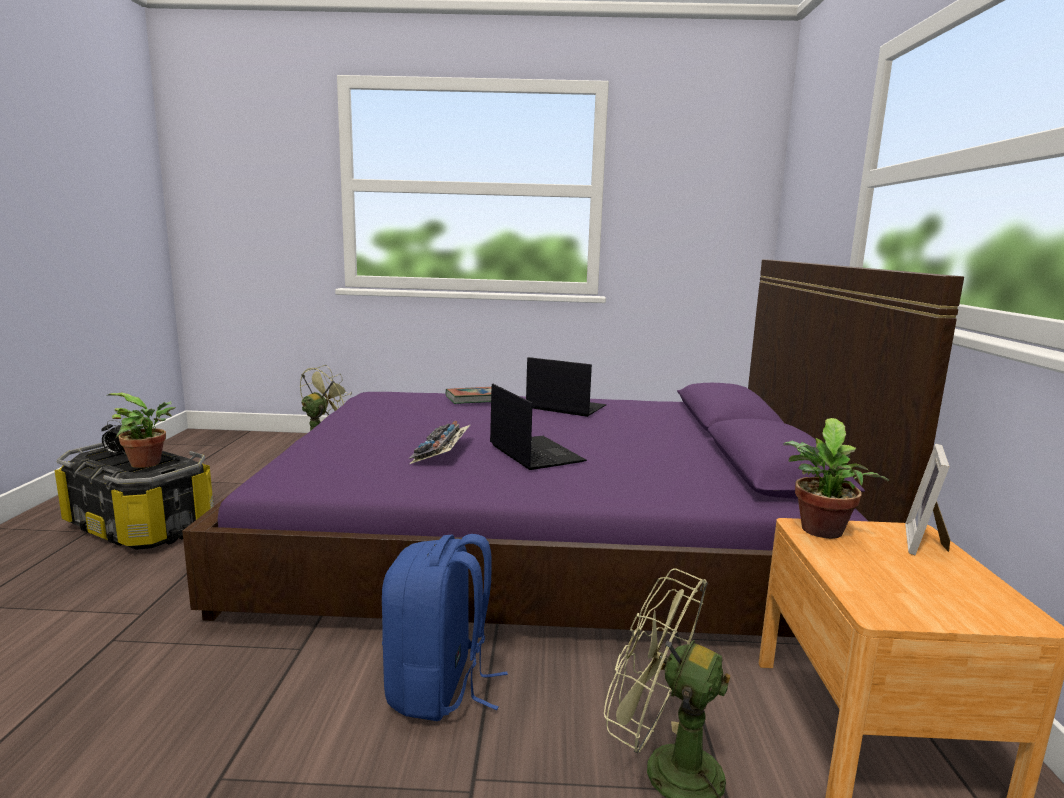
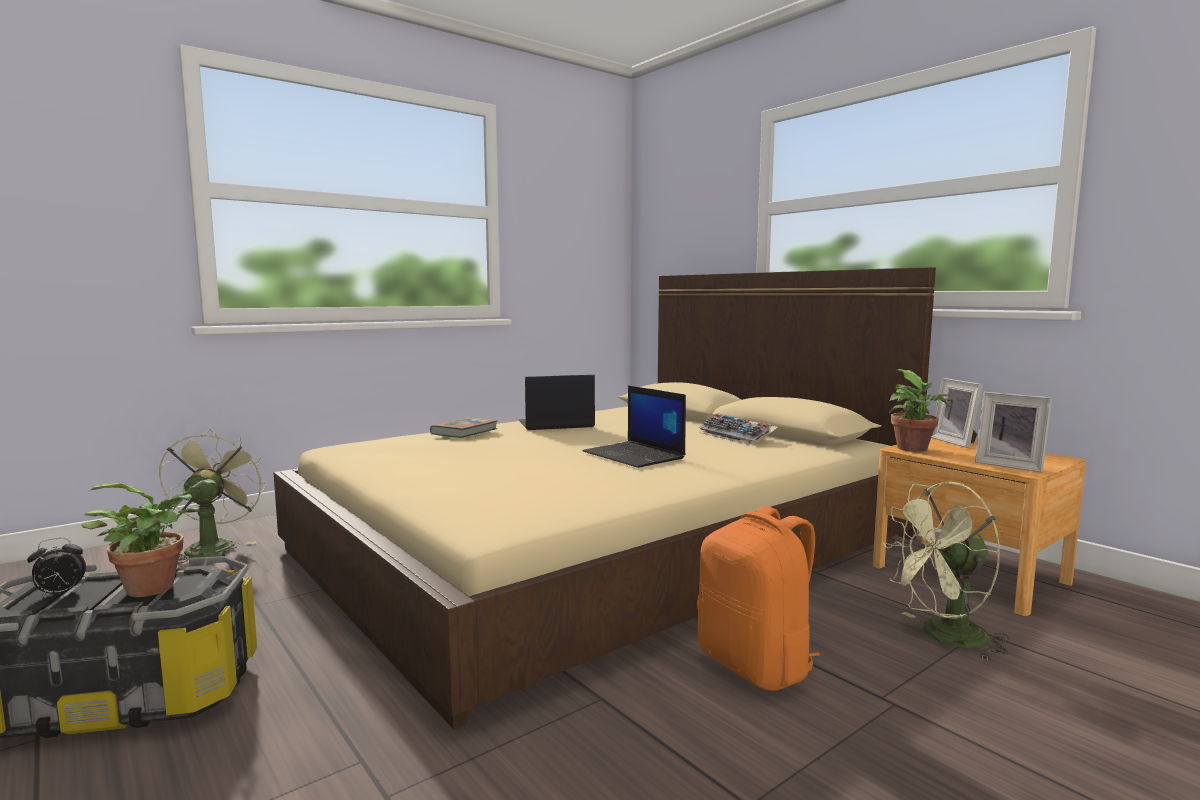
camera: 40 degrees left, 5 degrees down
(439, 688) = (756, 665): blue backpack -> orange backpack
(441, 452) = (563, 471): keyboard -> keyboard (738, 437)
(534, 453) = (635, 455): laptop -> laptop turned 150 degrees counterclockwise
(545, 531) = (605, 543): purple bed -> beige bed
(888, 596) = (1010, 465): none -> picture frame

